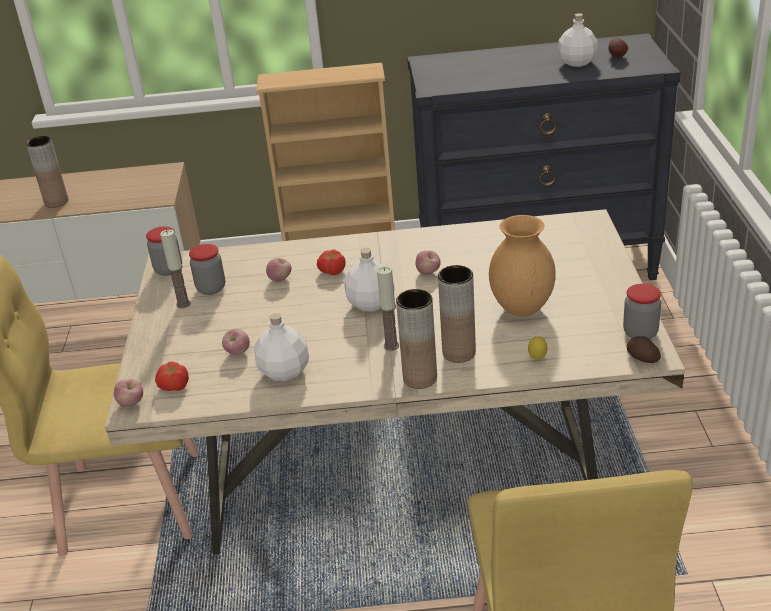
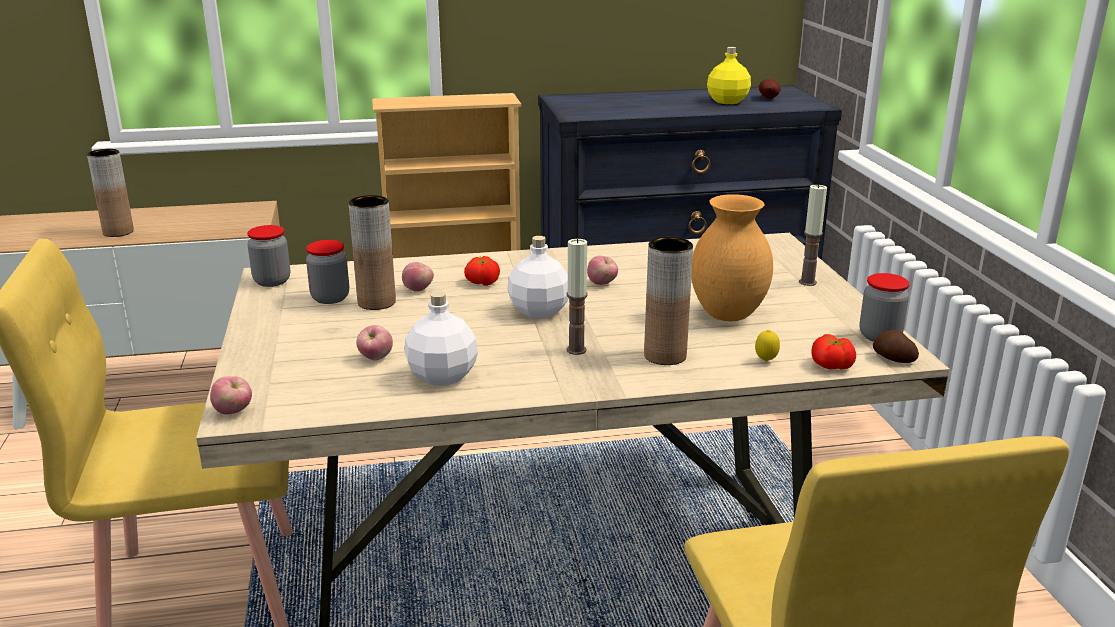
camera: 10 degrees left, 10 degrees down
(174, 386) = (292, 393): tomato -> tomato (831, 366)
(183, 304) = (295, 312): candle -> candle (807, 282)
(420, 378) = (623, 381): brown vase -> brown vase (376, 302)
(577, 62) = (727, 101): white bottle -> yellow bottle

